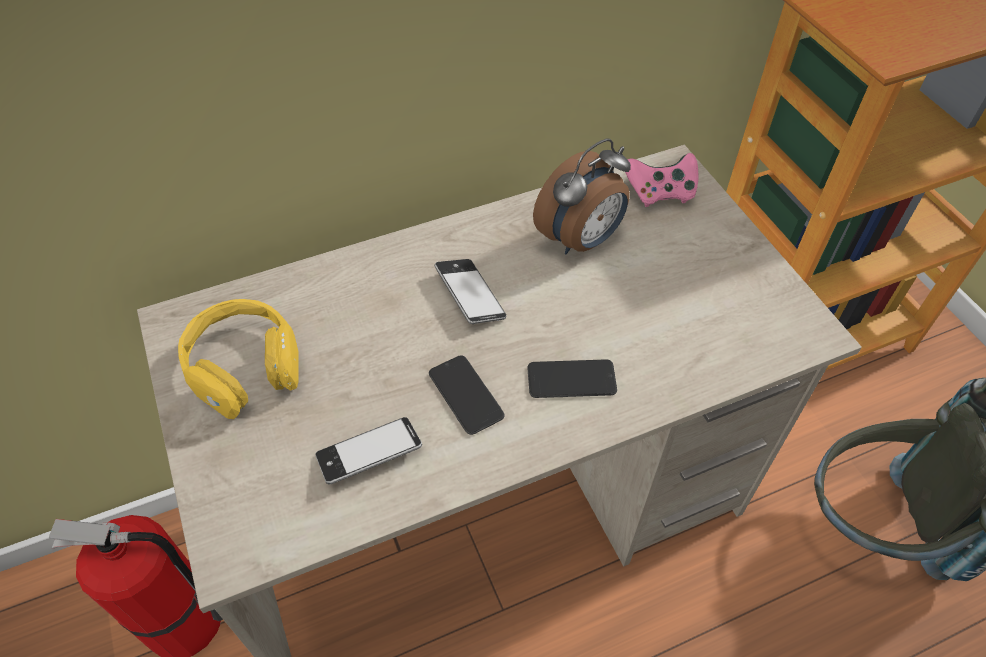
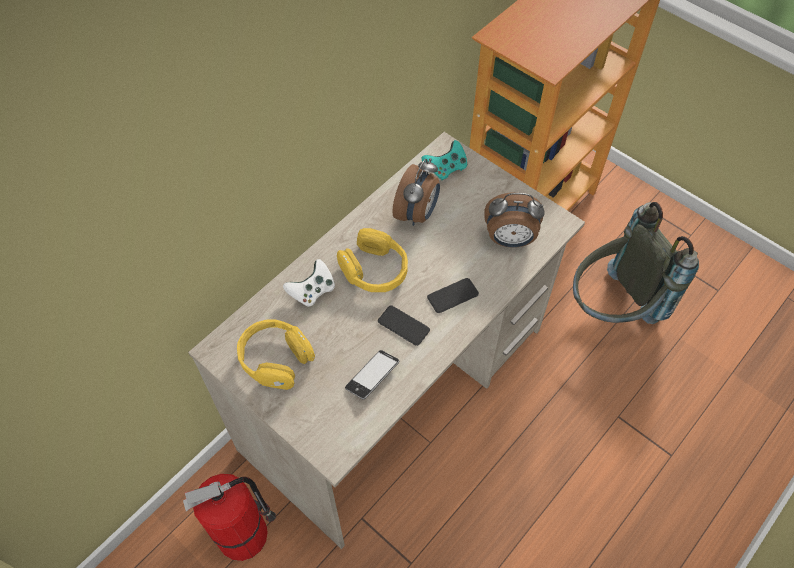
camera: 25 degrees left, 5 degrees up
(360, 292) = (312, 291): none -> white game controller
(470, 296) = (374, 270): phone -> yellow headphones
(660, 193) = (445, 168): pink game controller -> turquoise game controller
(713, 329) = (510, 240): none -> alarm clock

